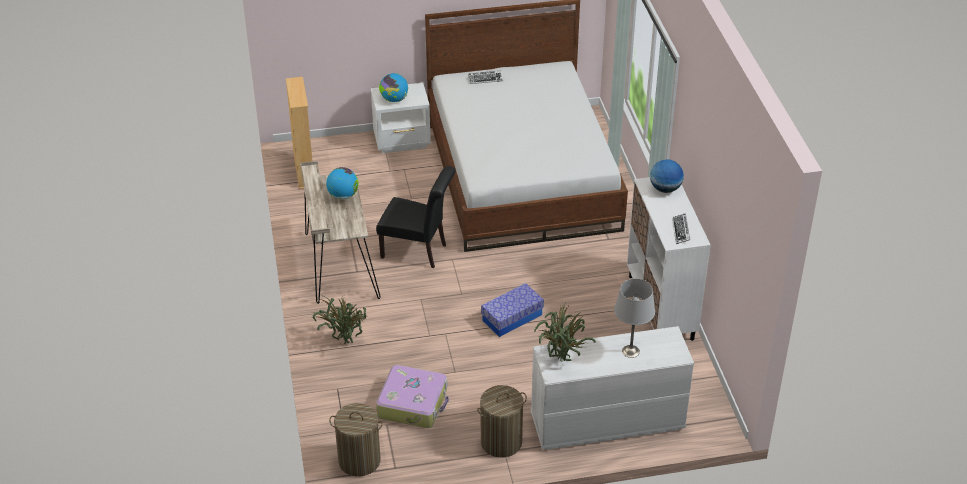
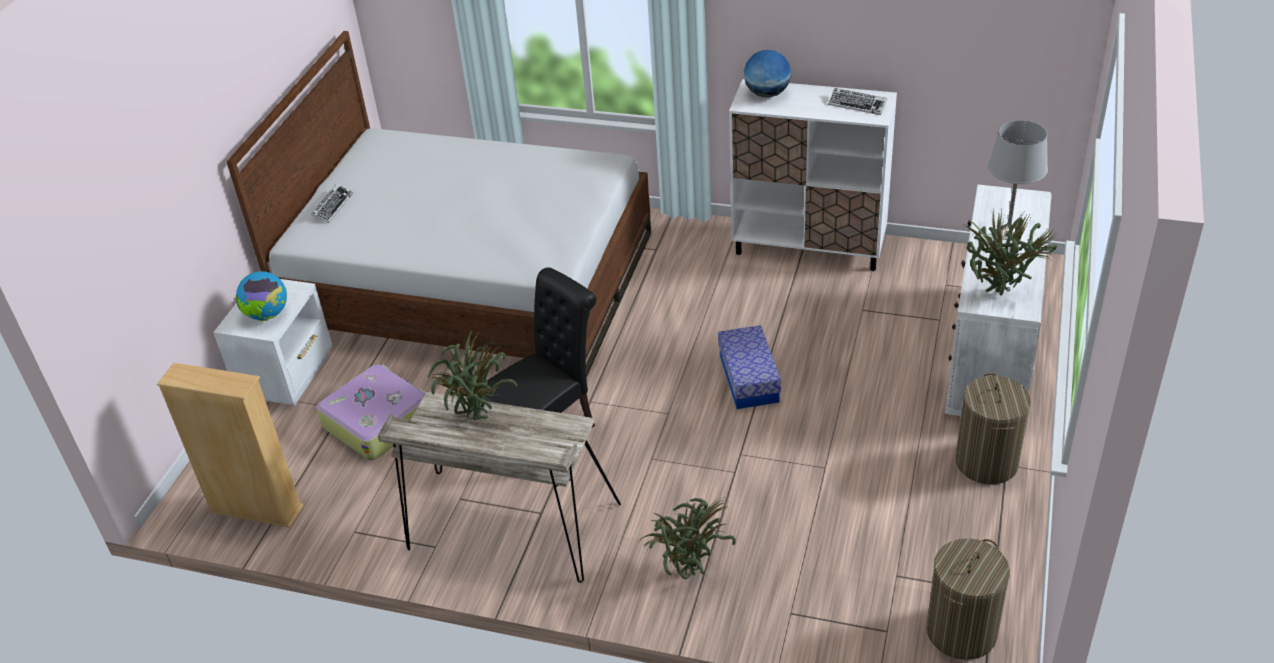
camera: 60 degrees left, 0 degrees up
(343, 196) = (476, 420): globe -> potted plant
(413, 403) = (867, 532): suitcase -> suitcase (378, 421)

